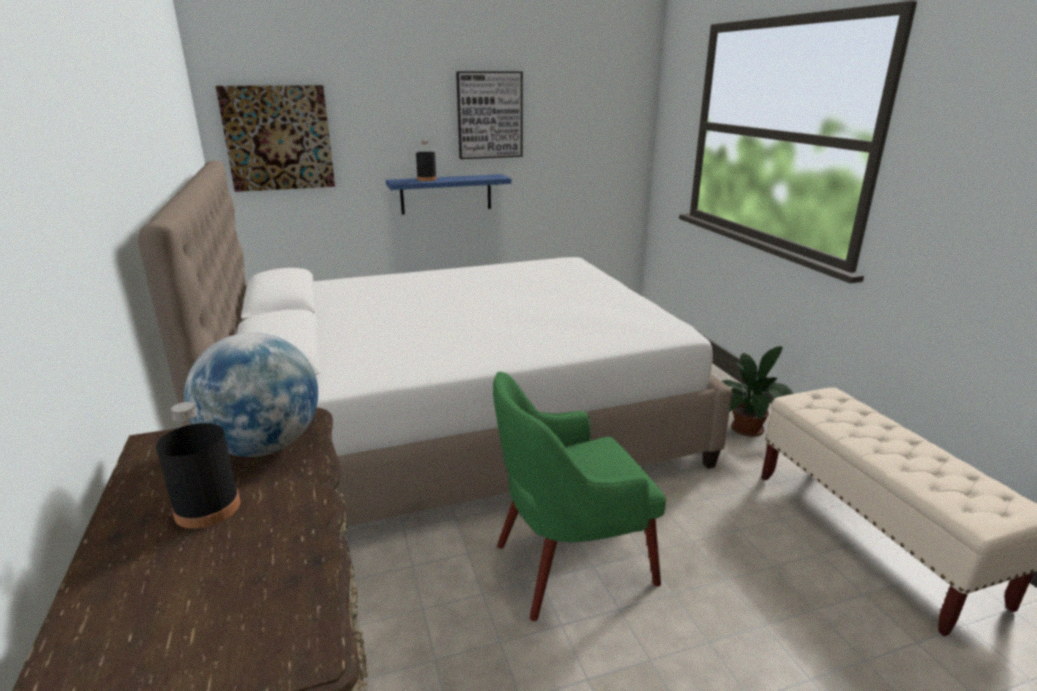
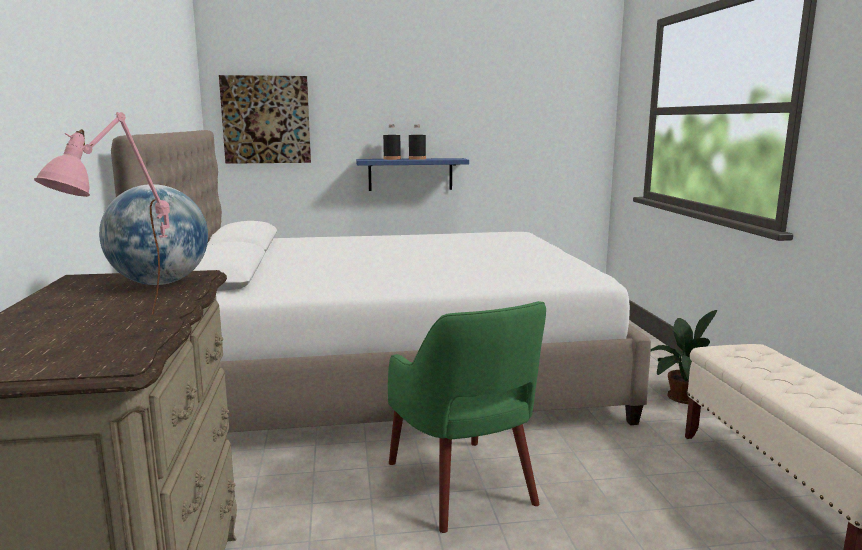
camera: 10 degrees right, 10 degrees down
(207, 508) = (97, 305): black bottle -> black bottle (417, 159)
(275, 564) = (127, 329): none -> pink table lamp
(489, 115) = (453, 105): picture -> none
(569, 564) = (462, 485): green armchair -> green armchair turned 105 degrees counterclockwise

